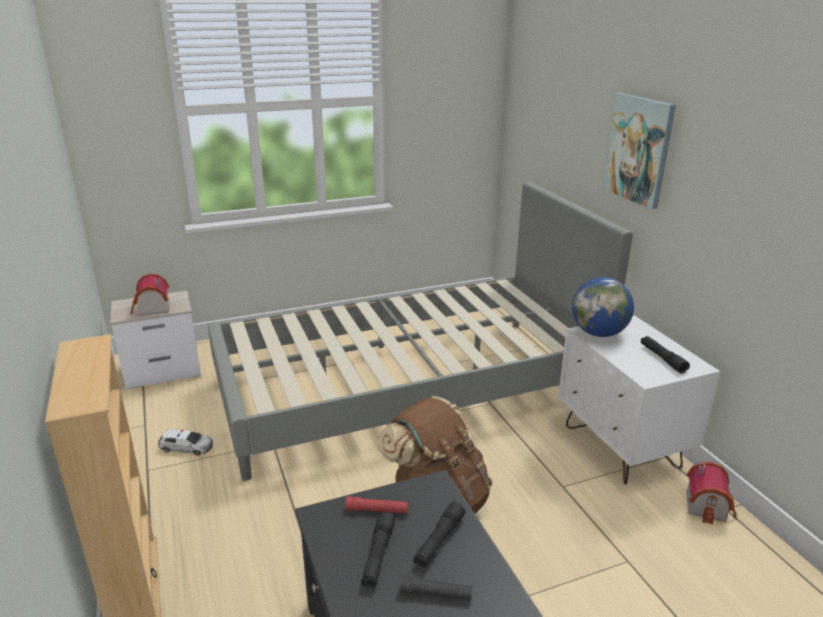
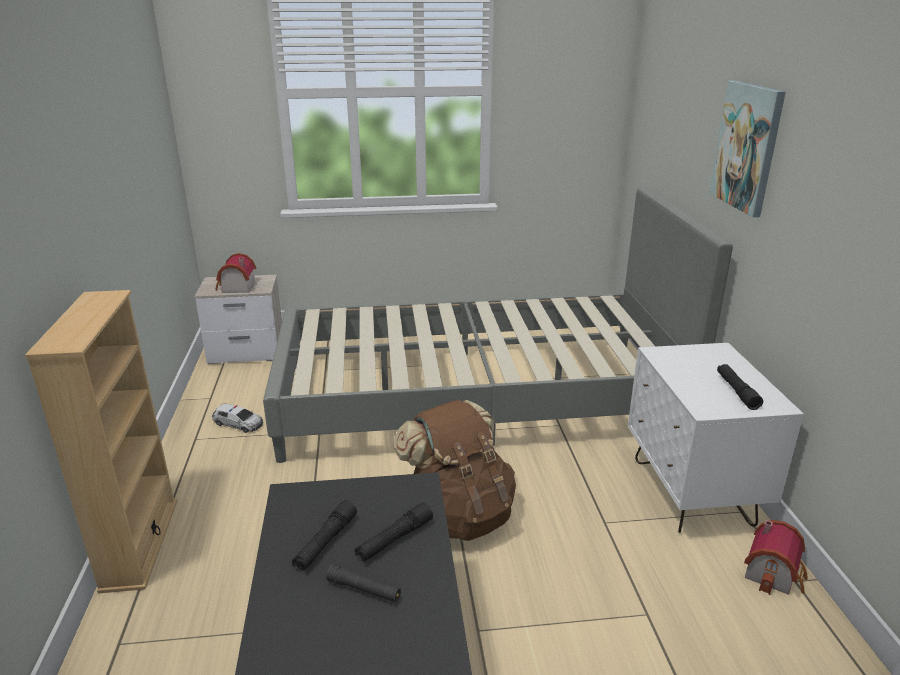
camera: 15 degrees right, 0 degrees up
(377, 510) = (347, 499): red flashlight -> none
(599, 333) = (673, 356): globe -> none

